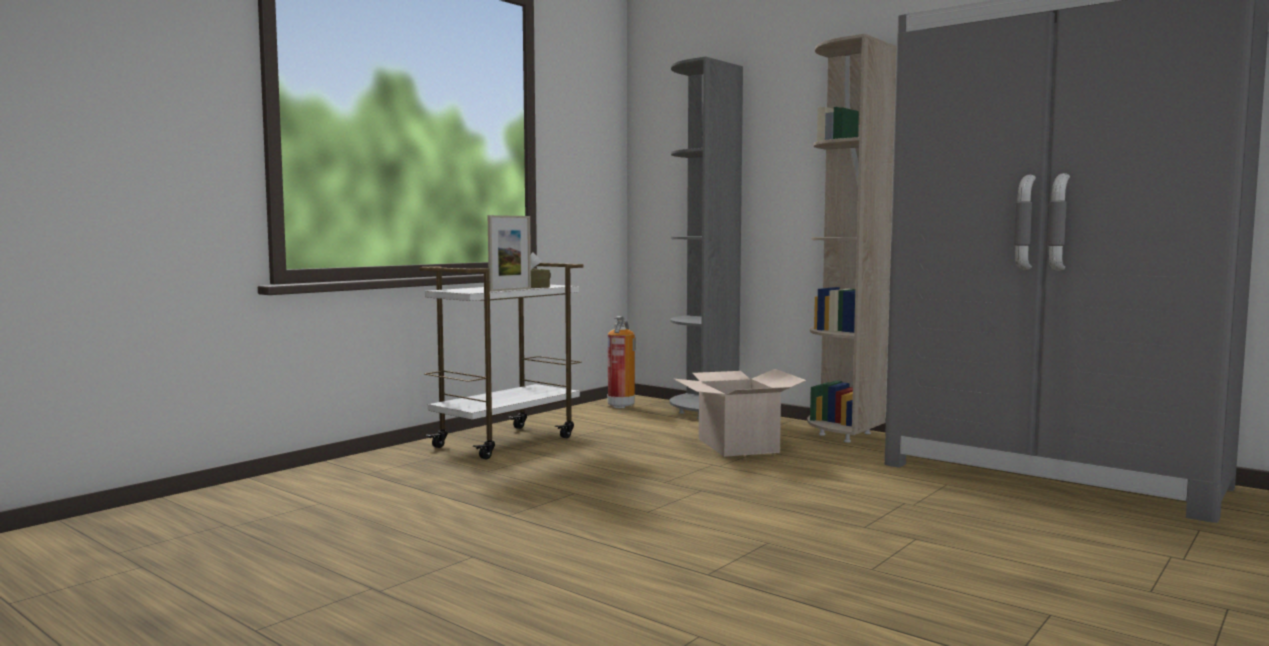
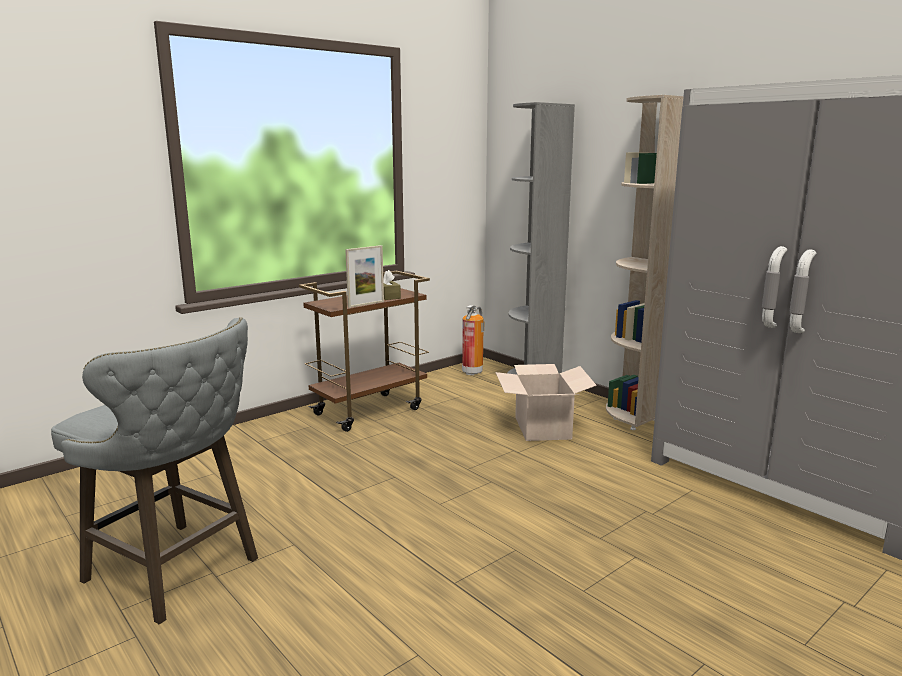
camera: 10 degrees right, 10 degrees up
(320, 591) = (177, 572): none -> grey stool
(508, 441) = (371, 411): white cart -> brown cart

